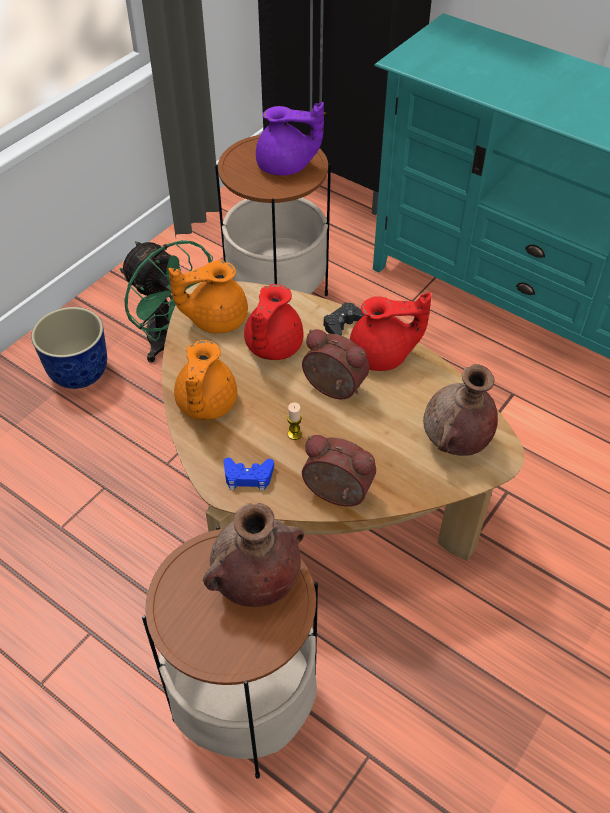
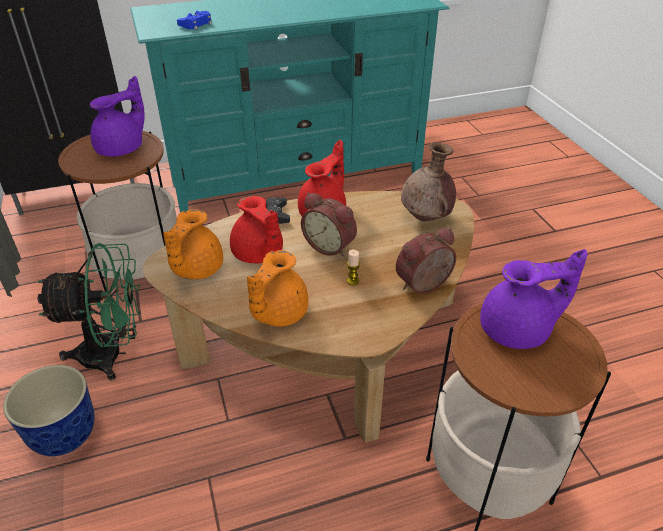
camera: 55 degrees left, 10 degrees down
(205, 405) = (277, 313): orange teapot -> orange teapot turned 75 degrees clockwise
(248, 477) = (371, 321): blue game controller -> blue game controller (196, 24)
(255, 582) = (518, 330): brown vase -> purple teapot
(332, 389) = (330, 245): alarm clock -> alarm clock turned 120 degrees counterclockwise

